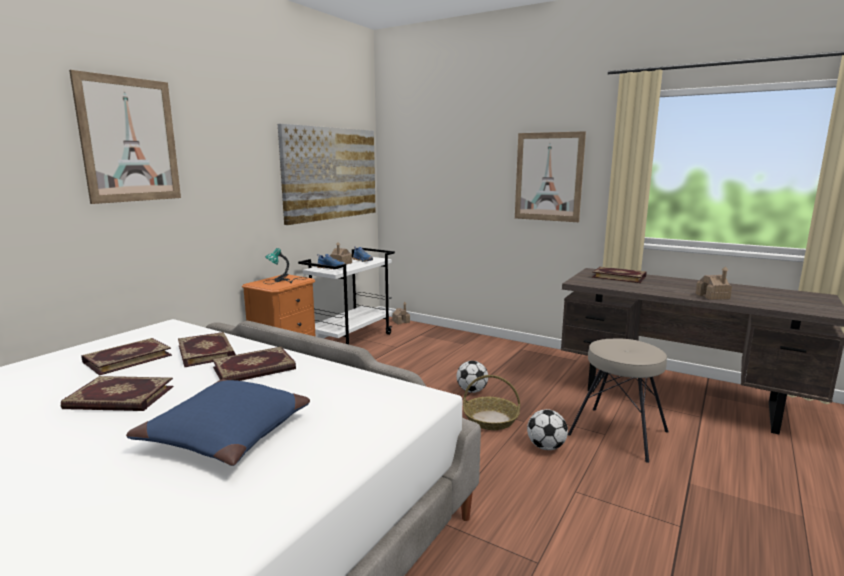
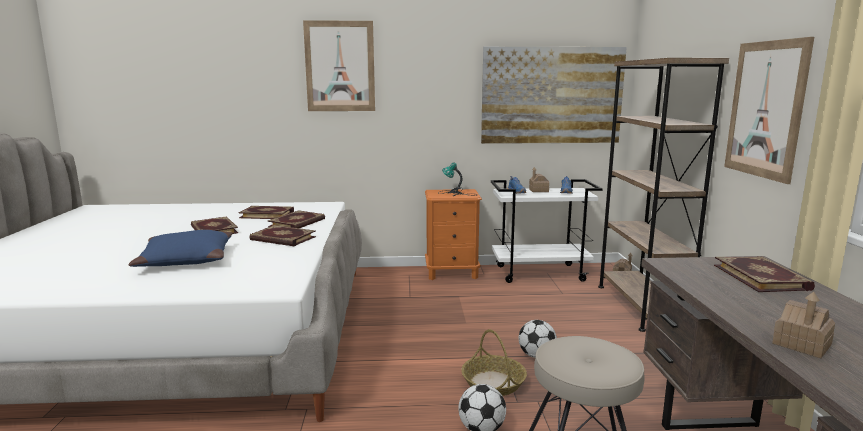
camera: 55 degrees right, 0 degrees up
(451, 336) = (640, 306): none -> brown bookcase

